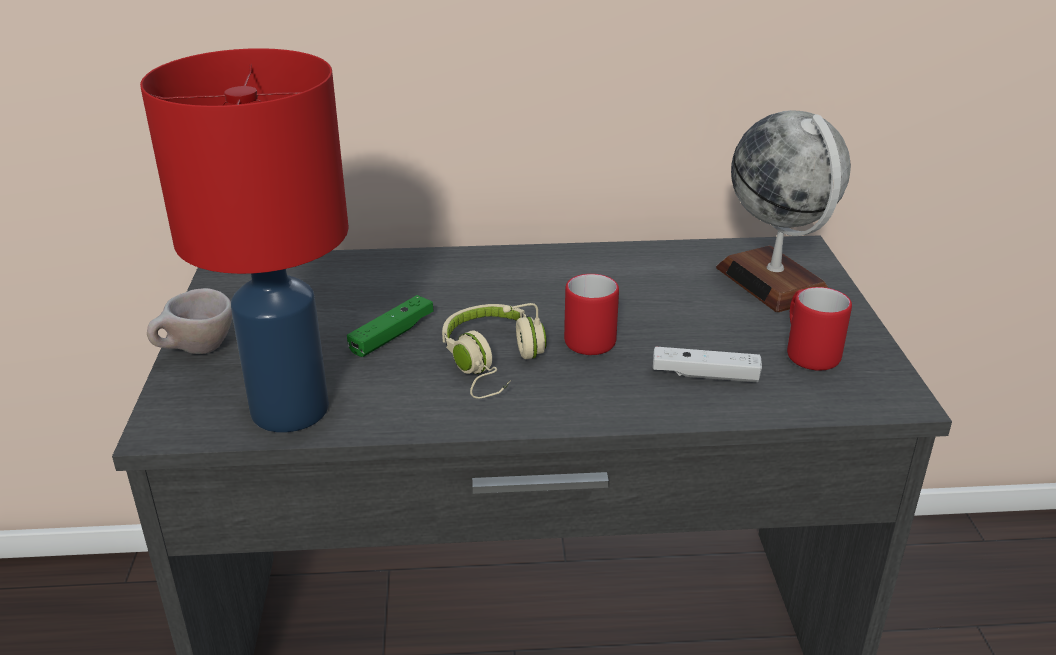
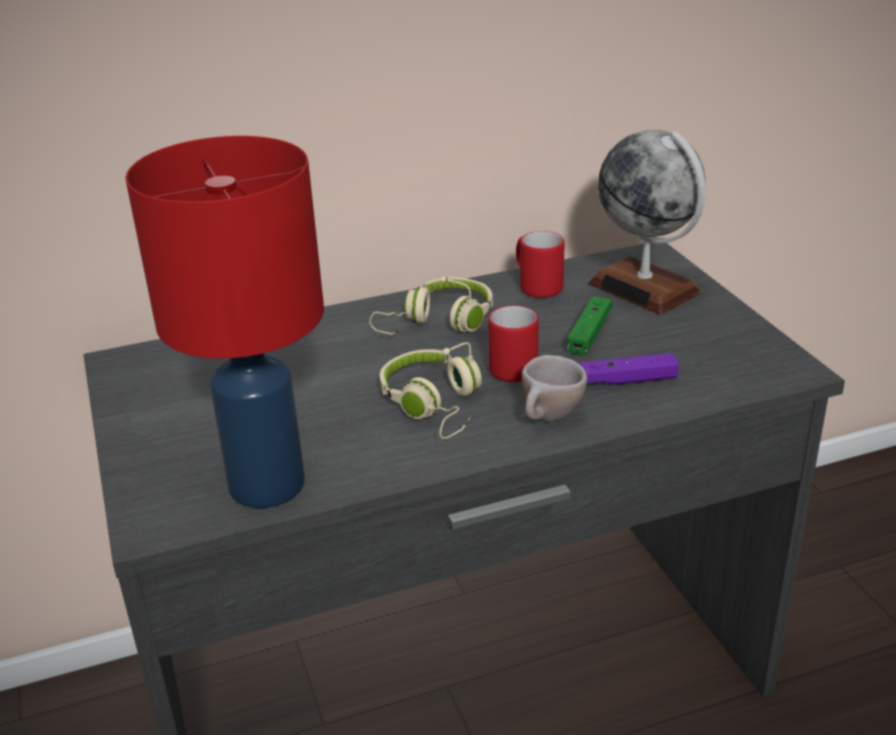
camera: 15 degrees left, 0 degrees up
(196, 352) = (138, 450): beige cup -> beige cup (549, 419)
(392, 335) = (325, 397): green game controller -> green game controller (589, 334)
(542, 281) = (439, 322): none -> beige headphones
(705, 375) = (628, 380): white game controller -> purple game controller
(807, 353) = (703, 345): red mug -> red mug (536, 287)

